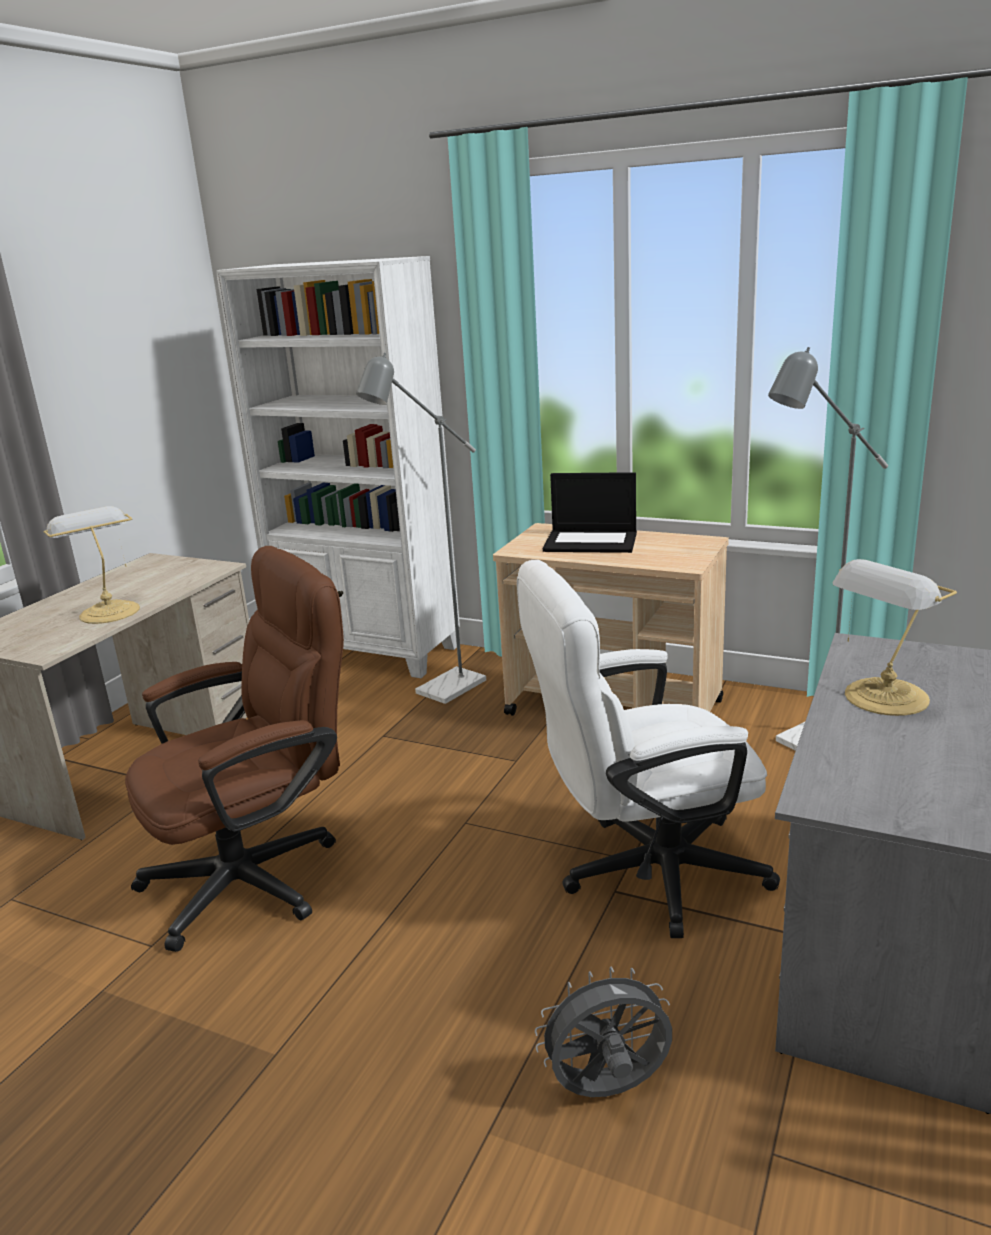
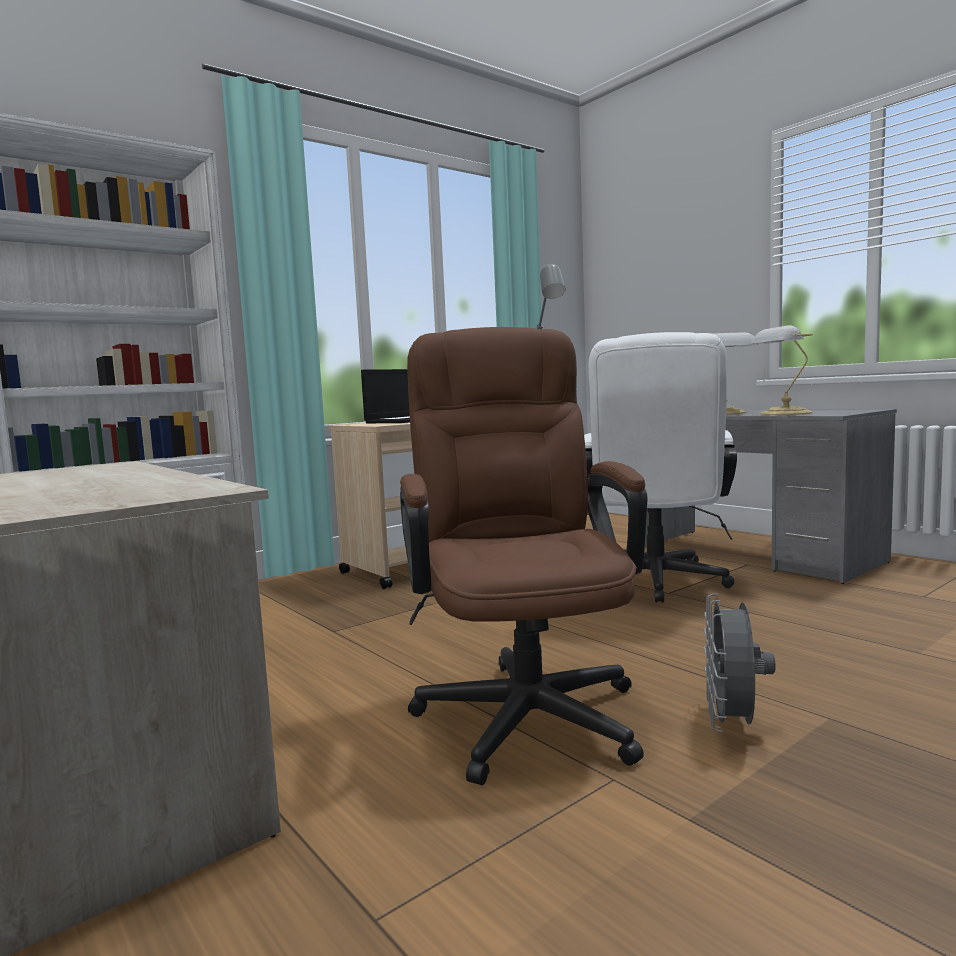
camera: 65 degrees left, 15 degrees down
(108, 611) = (127, 481): table lamp -> table lamp (783, 413)
(442, 692) = (296, 603): grey floor lamp -> none
(609, 1090) = (875, 619): grey fan -> grey fan (732, 724)

